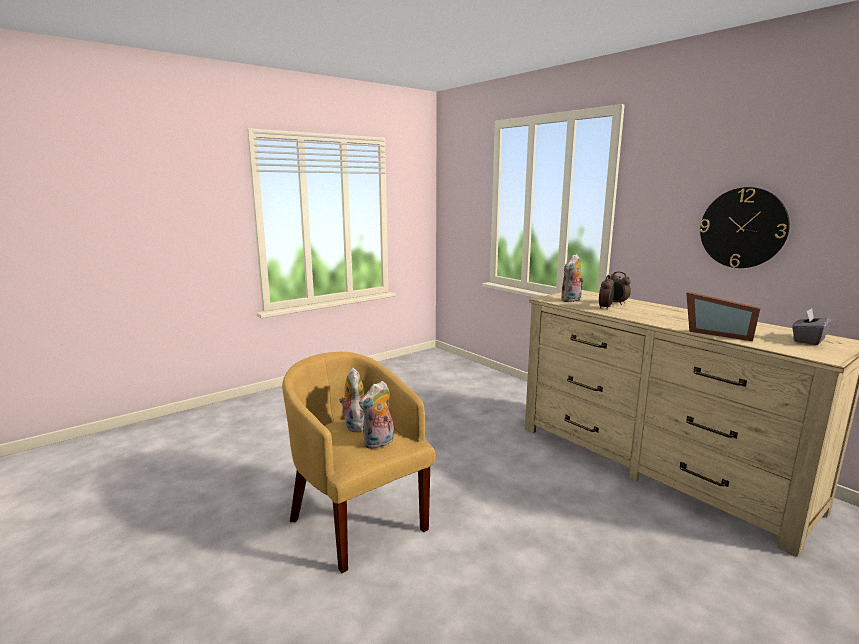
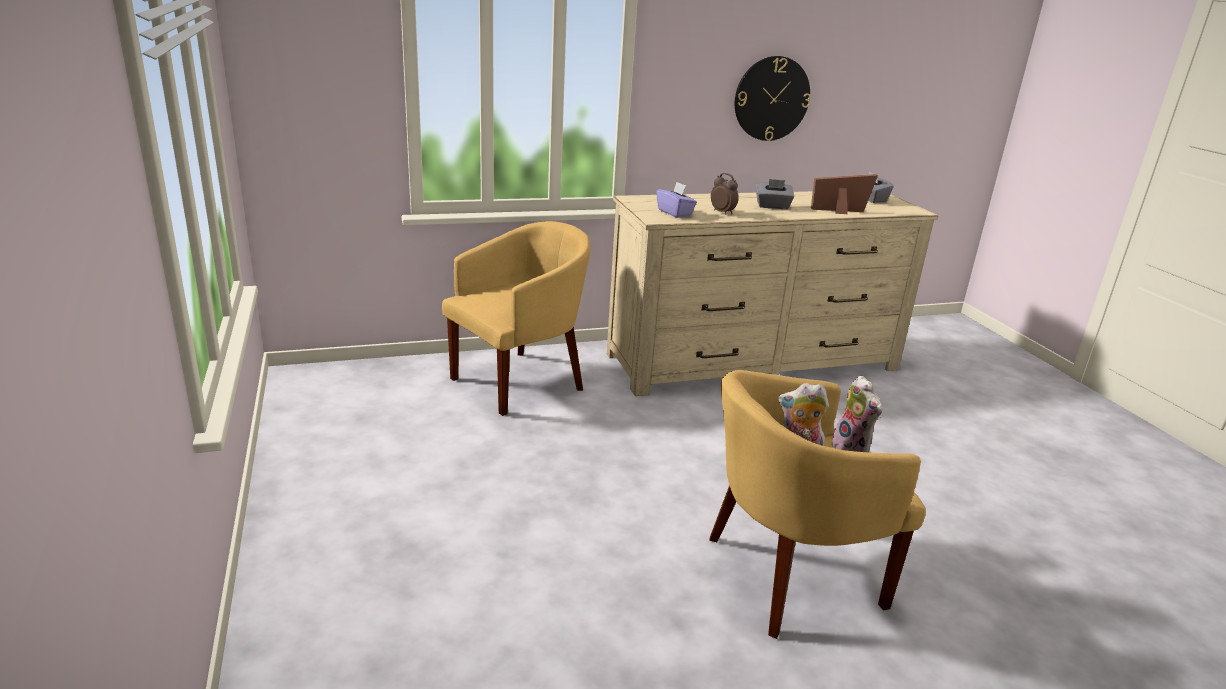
camera: 70 degrees left, 10 degrees up
(494, 394) = (520, 381): none -> yellow armchair
(571, 300) = (675, 213): plush toy -> purple tissue box
(616, 303) = (704, 203): alarm clock -> none
(664, 316) = (772, 206): none -> grey tissue box
(717, 333) = (841, 211): picture frame -> picture frame turned 150 degrees counterclockwise

